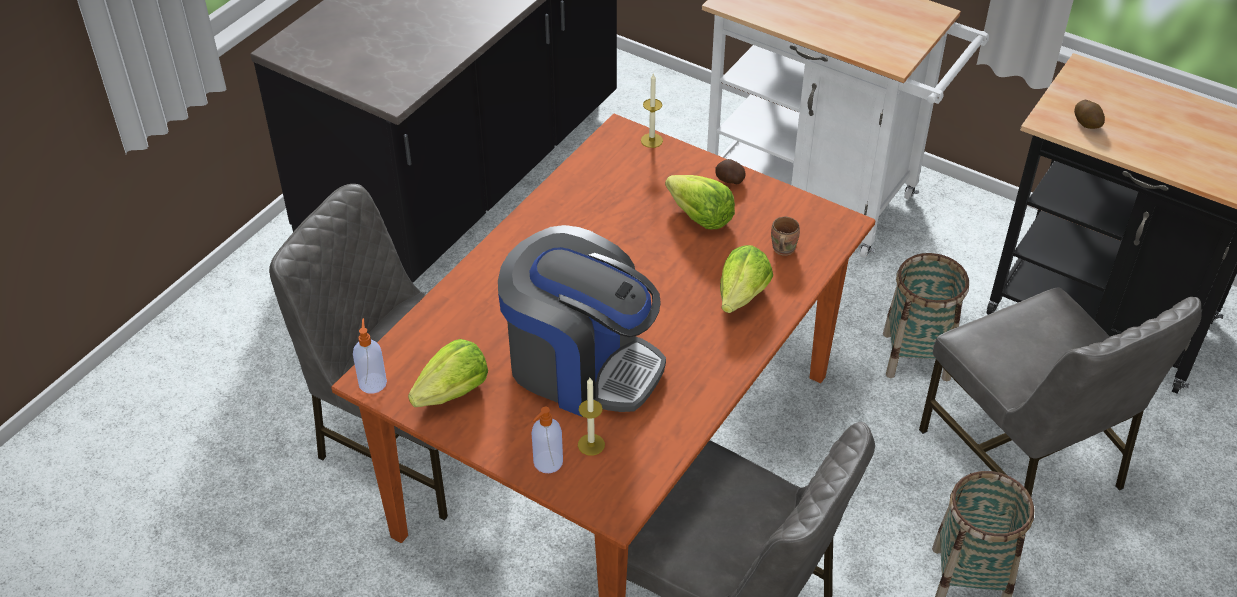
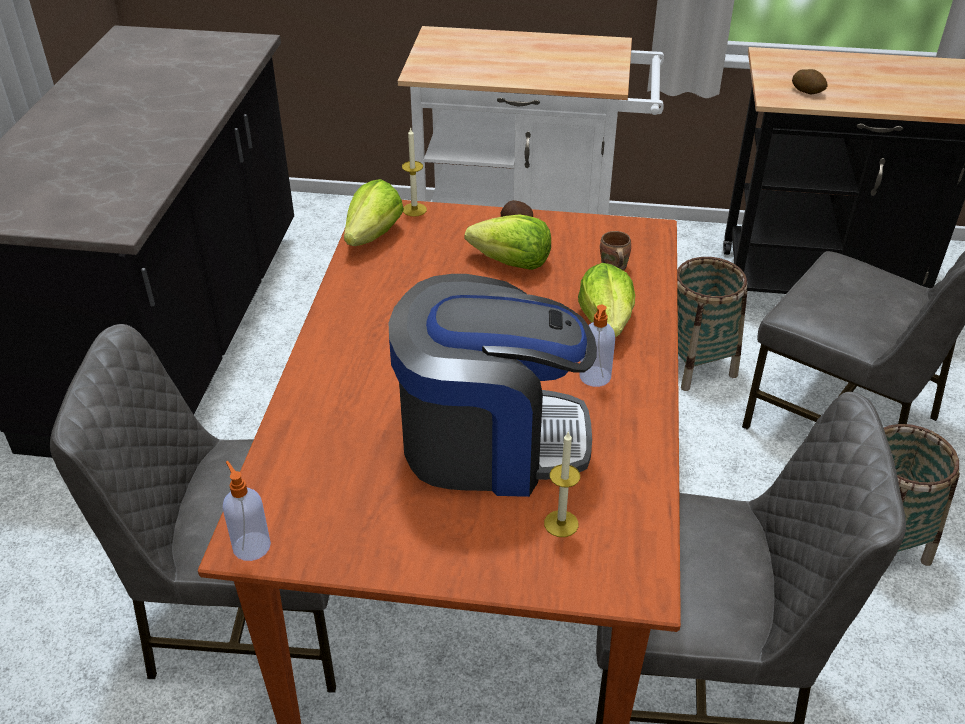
camera: 25 degrees left, 5 degrees down
(453, 392) = (360, 522): lettuce -> lettuce (373, 235)
(547, 463) = (525, 563): soap dispenser -> soap dispenser (594, 377)

